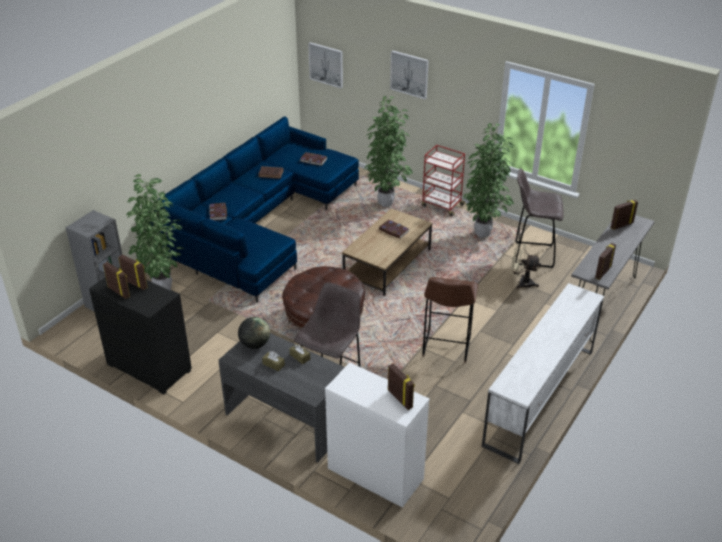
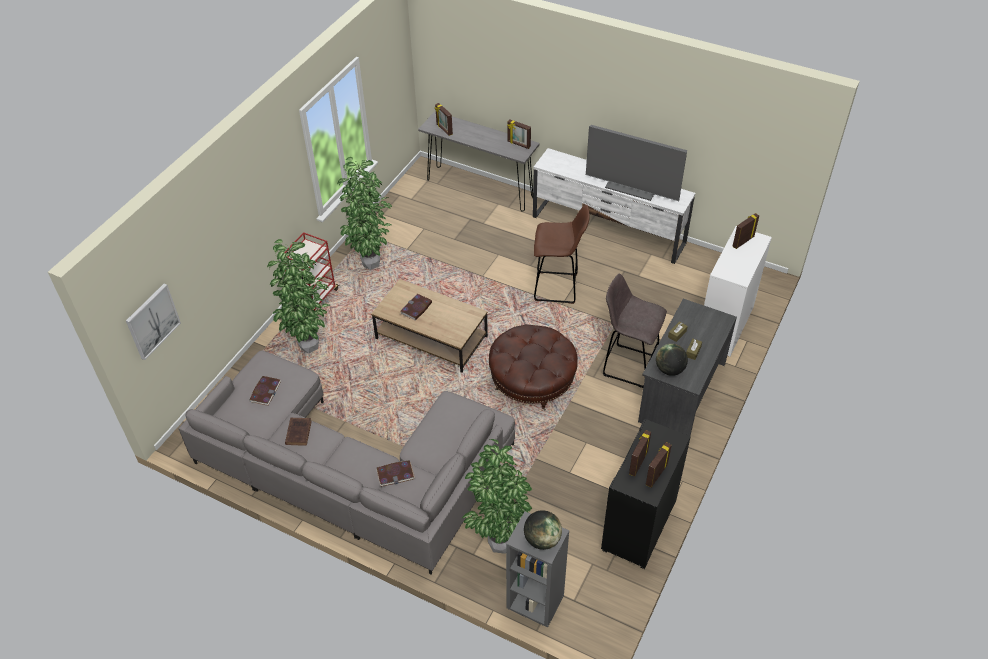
camera: 95 degrees left, 10 degrees up
(86, 224) = (542, 540): none -> globe
(257, 223) = (353, 470): blue sofa -> grey sofa
(409, 74) = (233, 221): picture -> none
(521, 282) = (454, 237): beige fan -> none
(532, 254) = (406, 229): grey stool -> none
(535, 353) = (632, 187): none -> television

